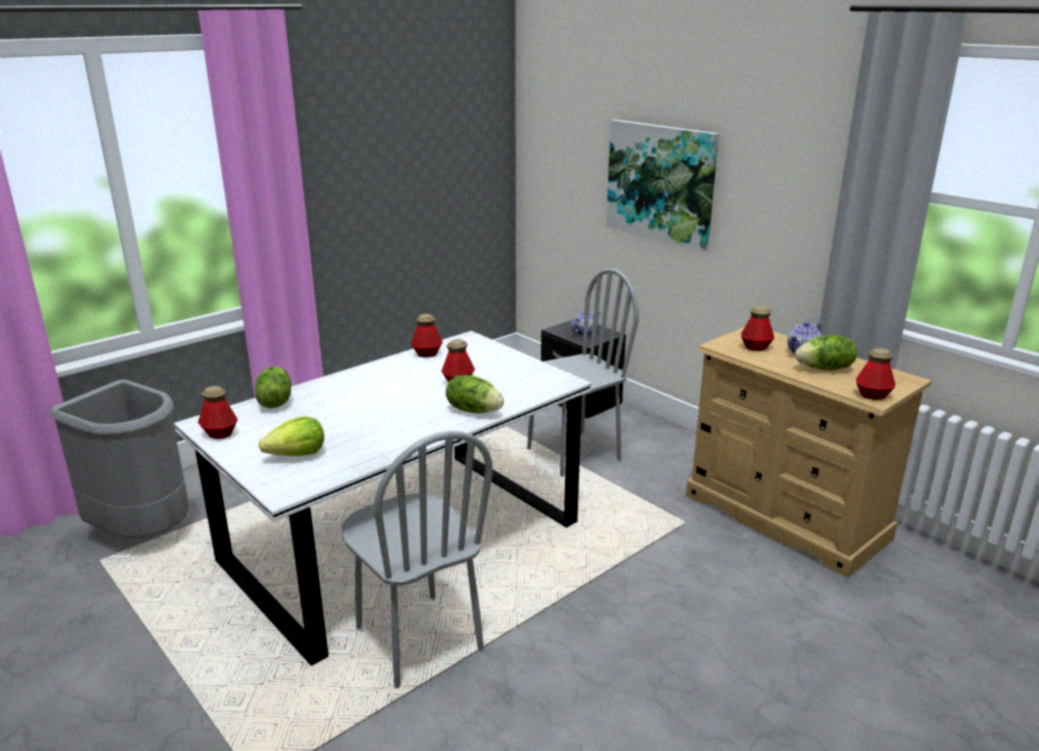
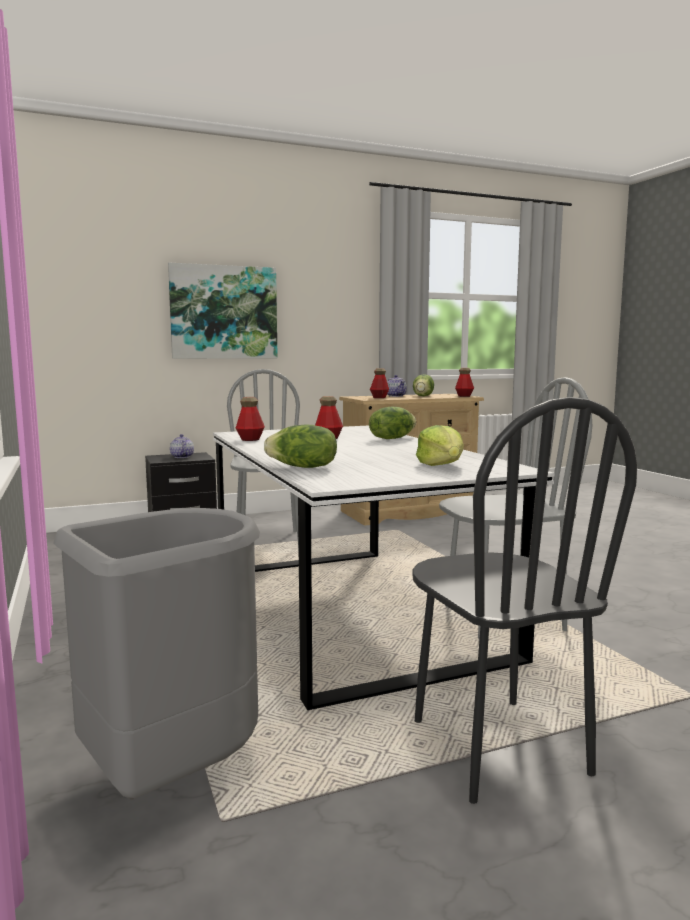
camera: 70 degrees left, 15 degrees down
(169, 656) = (497, 747): none -> black chair
(220, 433) = (368, 480): bottle -> none

